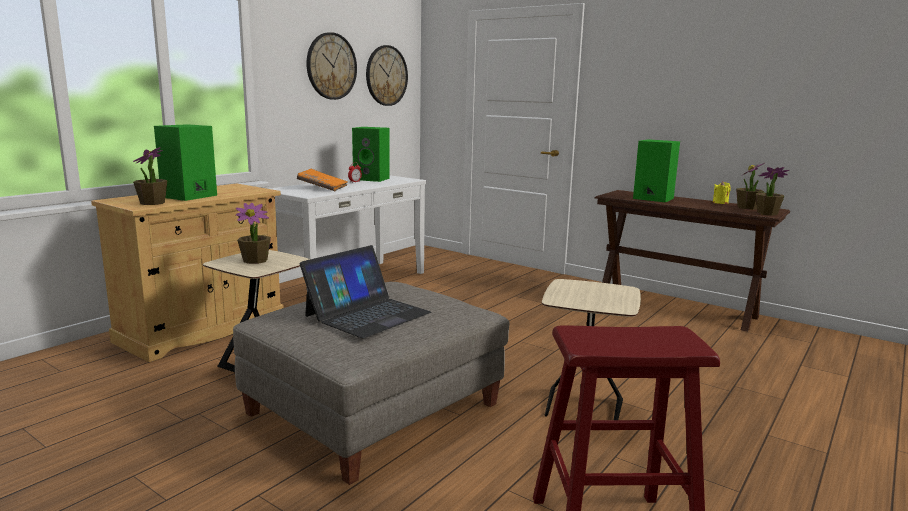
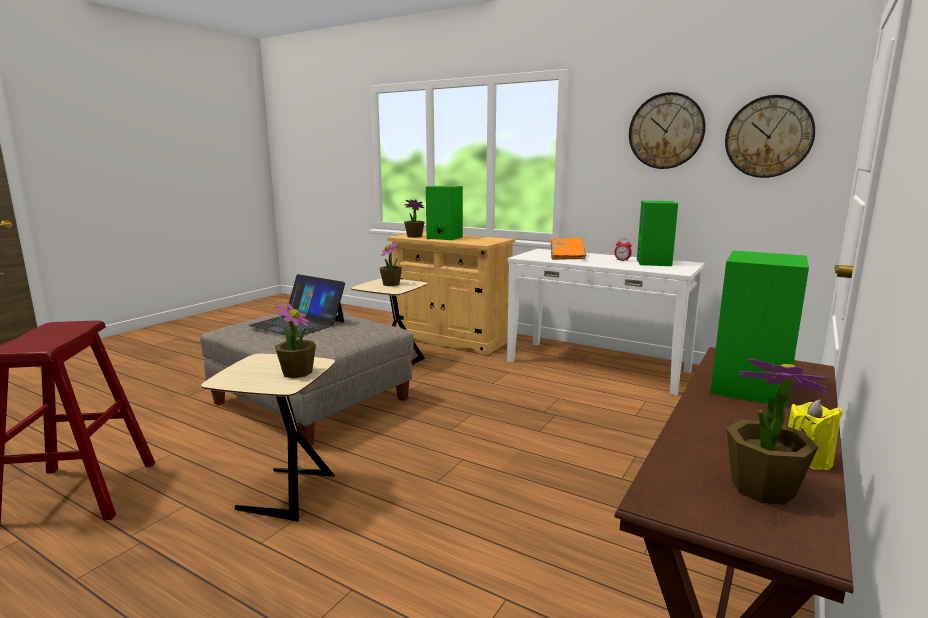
camera: 85 degrees right, 0 degrees up
(767, 213) = (684, 503): potted plant -> potted plant (297, 372)

